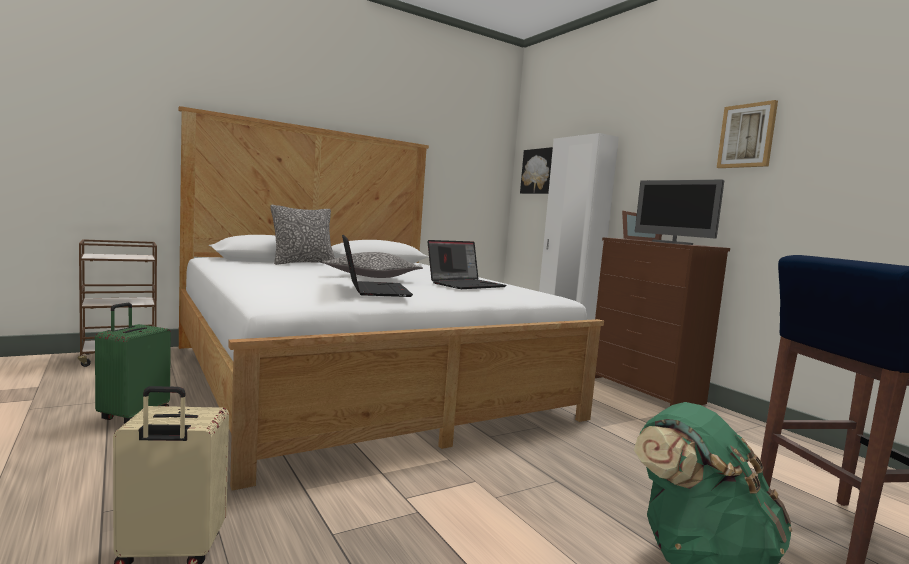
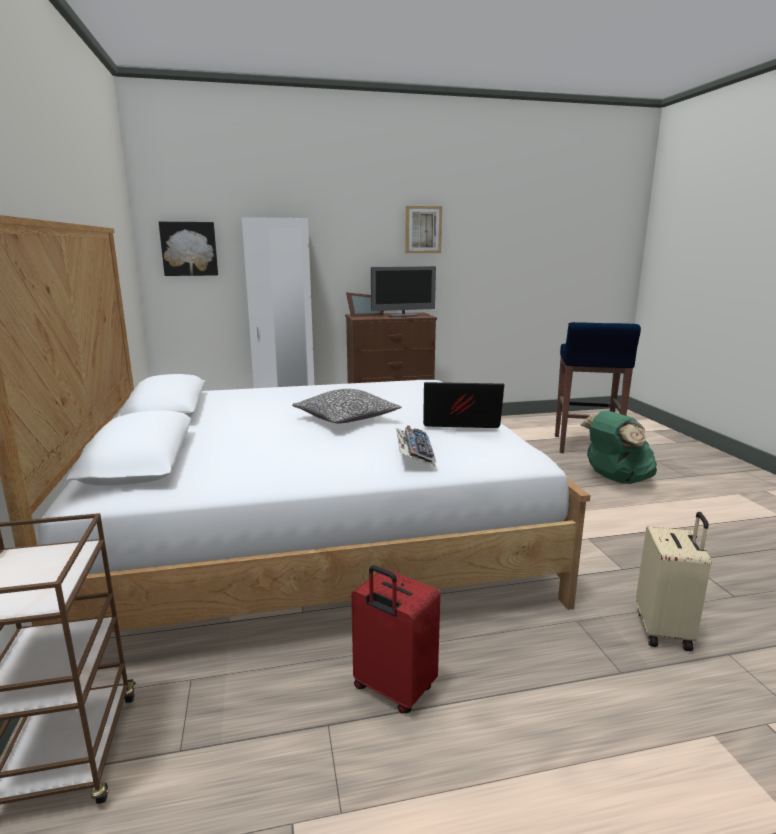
camera: 70 degrees left, 10 degrees up
(133, 415) = (393, 690): green suitcase -> red suitcase
(276, 280) = (414, 452): none -> keyboard
(303, 264) = (195, 442): pillow -> none
(466, 284) = (384, 395): laptop -> none

